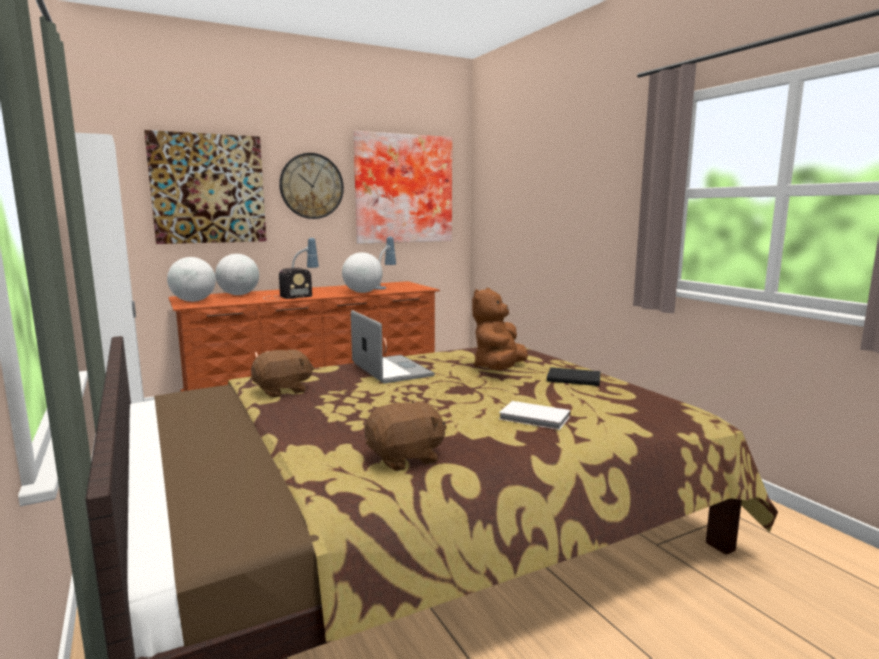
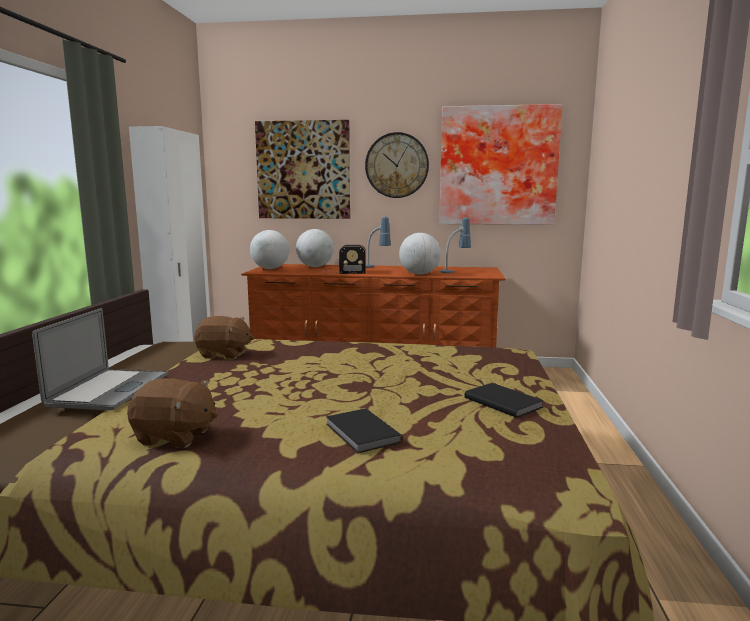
camera: 35 degrees right, 0 degrees up
(391, 369) = (341, 353): laptop -> laptop (109, 389)
(499, 369) = (444, 373): brown plush toy -> none
(535, 418) = (361, 433): white book -> black book

